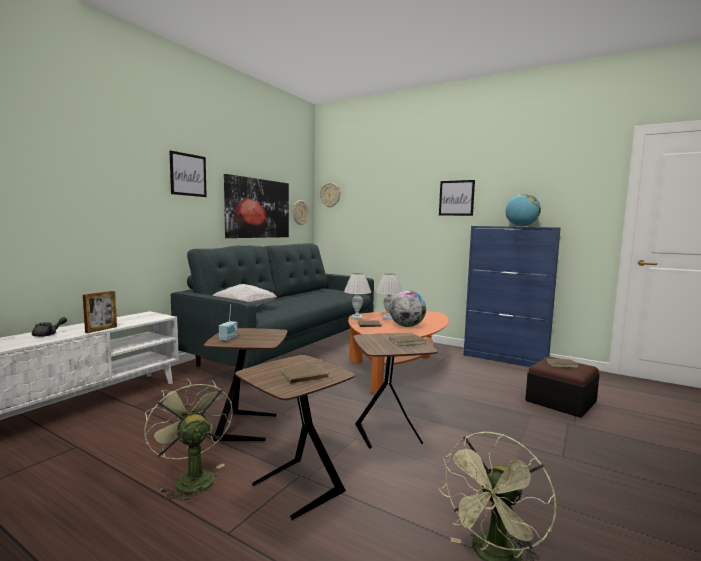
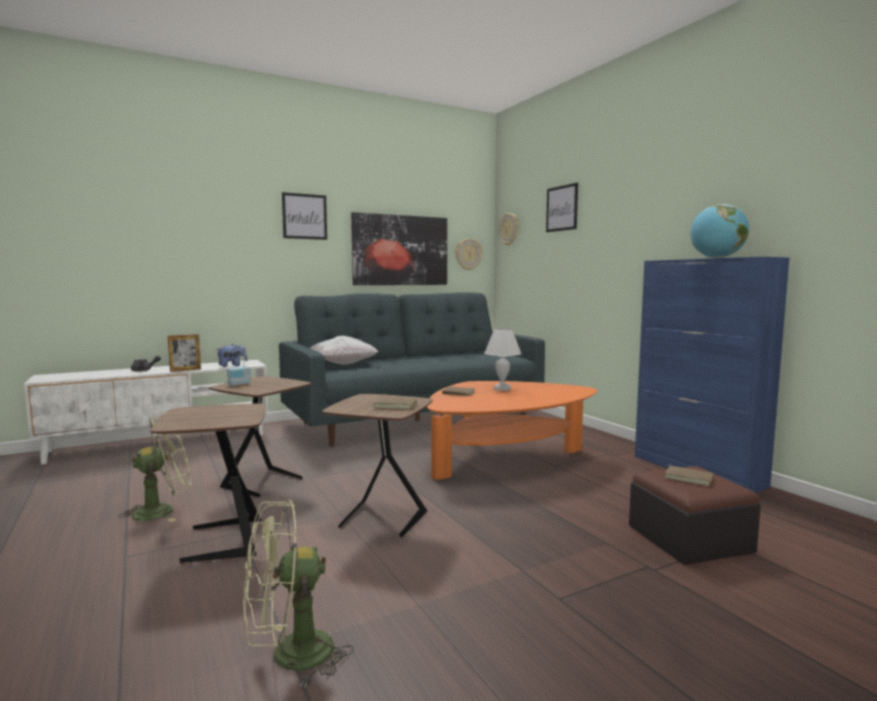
camera: 30 degrees right, 0 degrees up
(142, 320) = (232, 366): none -> plush toy
(191, 478) = (163, 511): green fan -> green fan turned 60 degrees clockwise
(305, 377) = (210, 419): brown book -> none
(356, 318) = (463, 385): white table lamp -> none
(407, 326) = (503, 399): globe -> none
(456, 198) = (645, 220): picture -> picture (562, 208)

